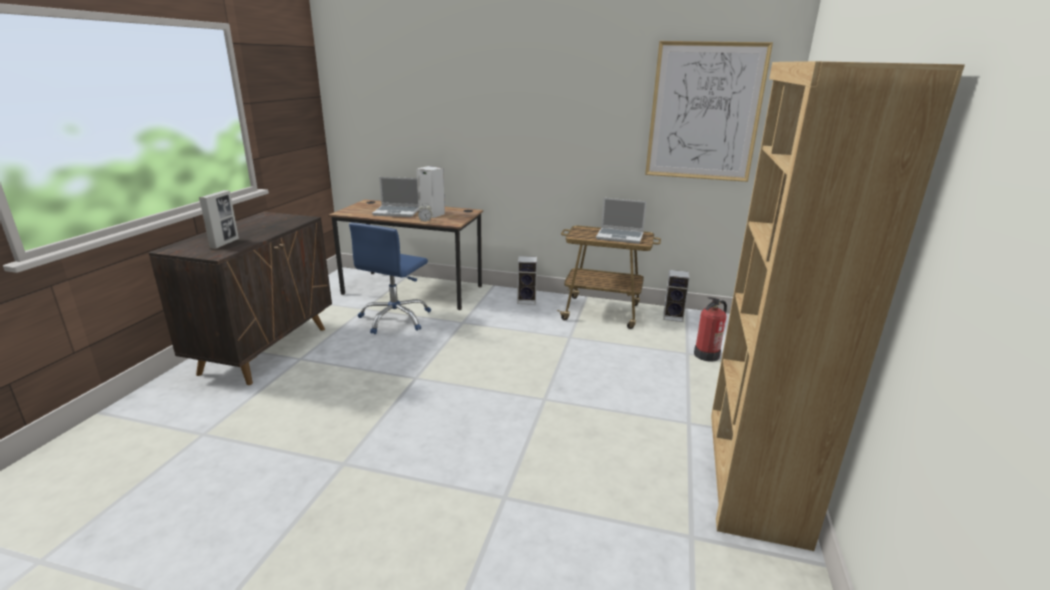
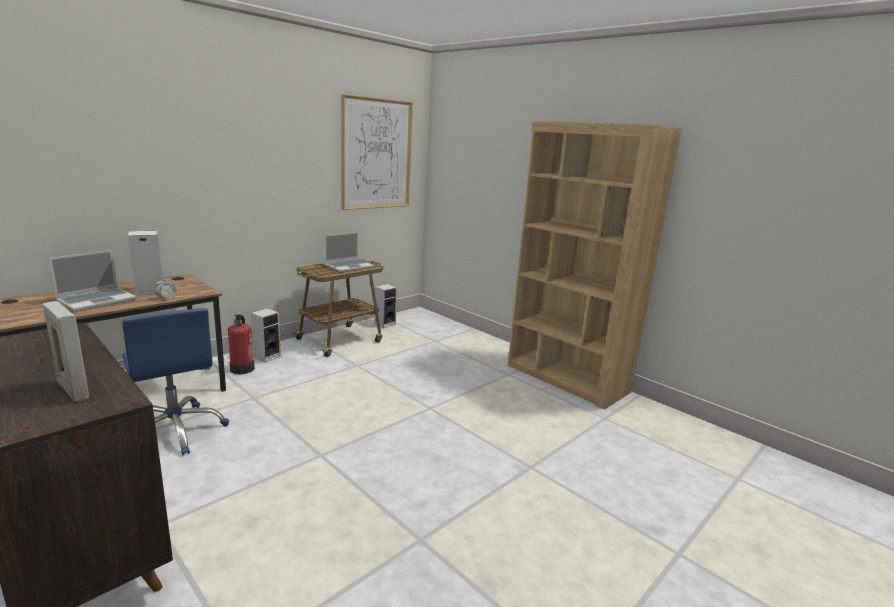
camera: 60 degrees left, 5 degrees down
(707, 355) = (444, 337): fire extinguisher -> fire extinguisher (242, 368)

